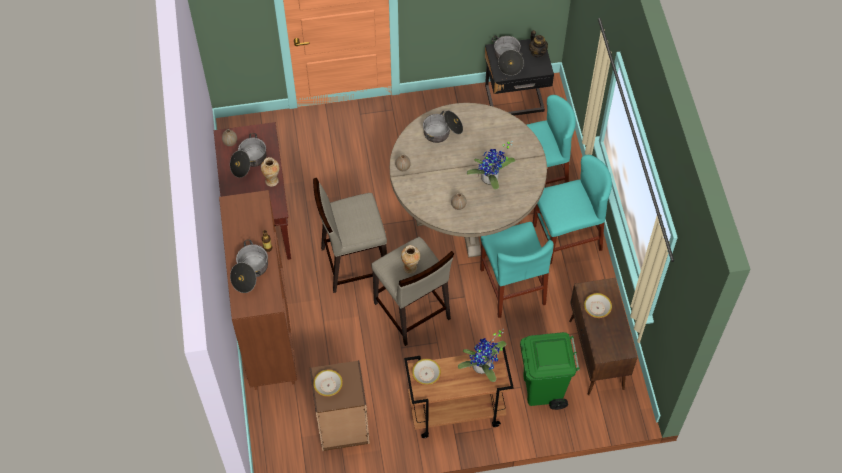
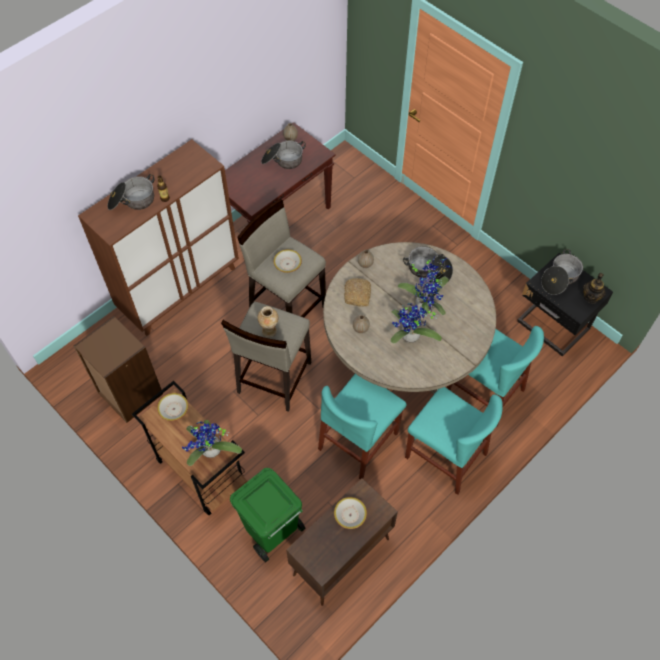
camera: 55 degrees right, 0 degrees up
(272, 181) = (277, 185): vase -> none
(328, 385) = (105, 339): bowl -> bowl (287, 264)
(427, 189) = (357, 295): none -> bread
(470, 152) = (425, 304): none -> potted plant

